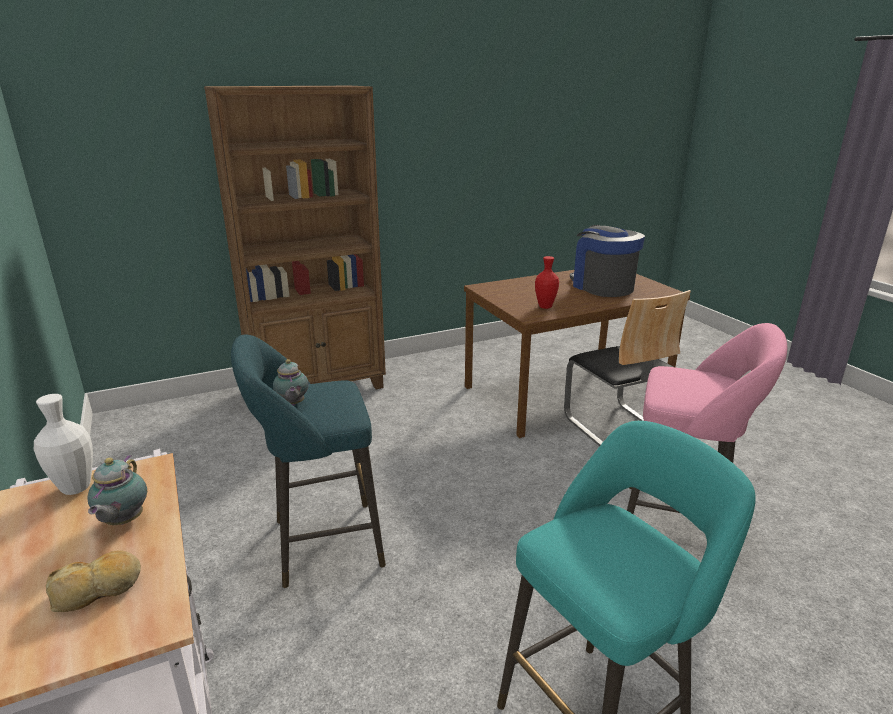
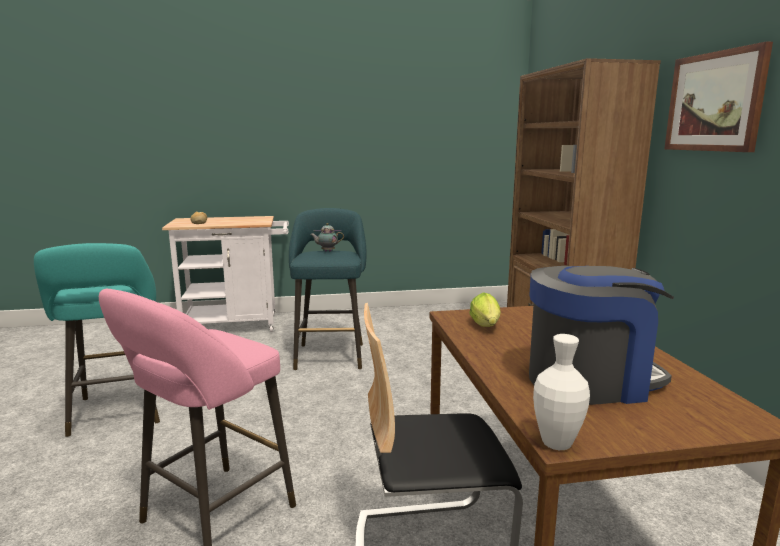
camera: 105 degrees right, 10 degrees down
(76, 488) = (261, 219): white vase -> white vase (556, 443)
(123, 522) = (231, 222): teapot -> none
(407, 124) = (714, 102): none -> picture
(545, 307) = (486, 327): red vase -> lettuce

